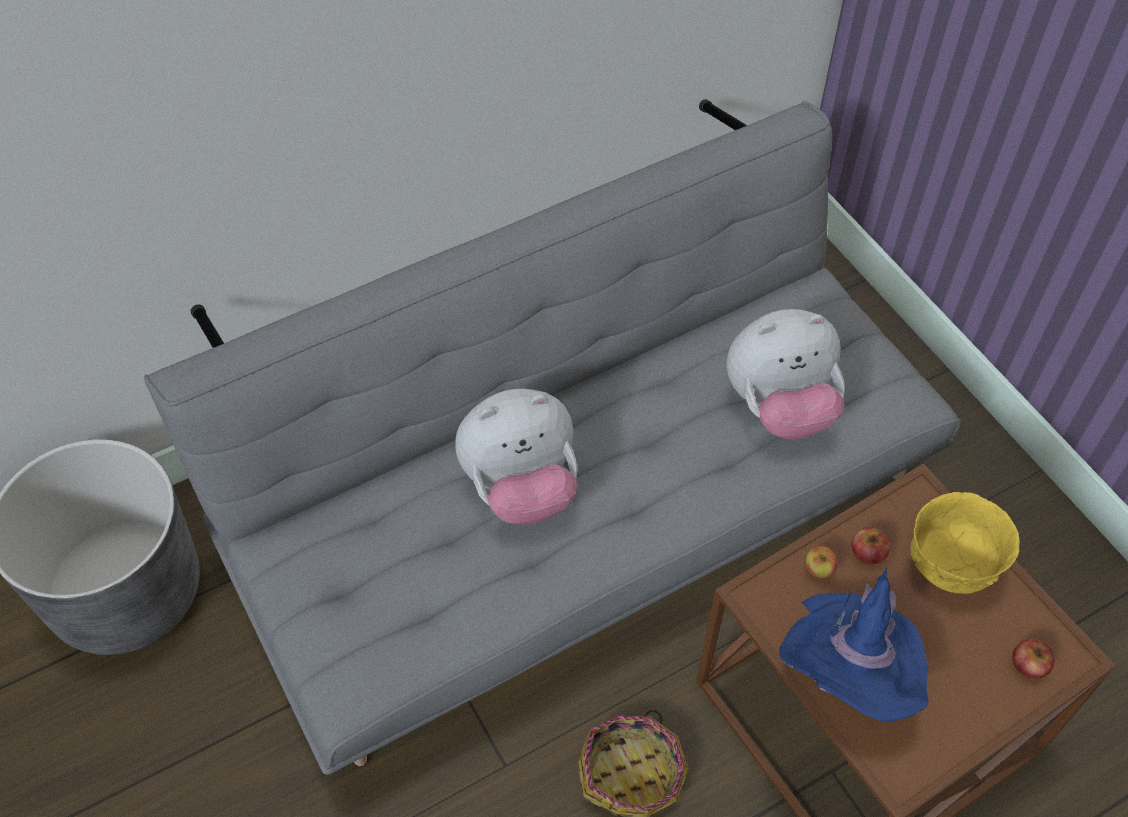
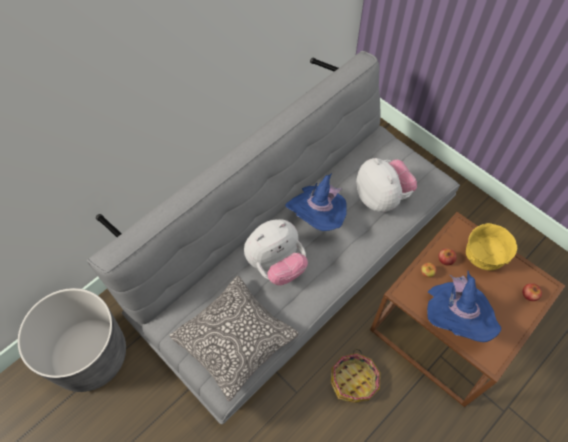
camera: 15 degrees left, 5 degrees up
(394, 610) = (235, 339): none -> pillow
(636, 416) = (318, 217): none -> blue hat
(780, 407) = (382, 197): plush toy -> plush toy turned 90 degrees counterclockwise

